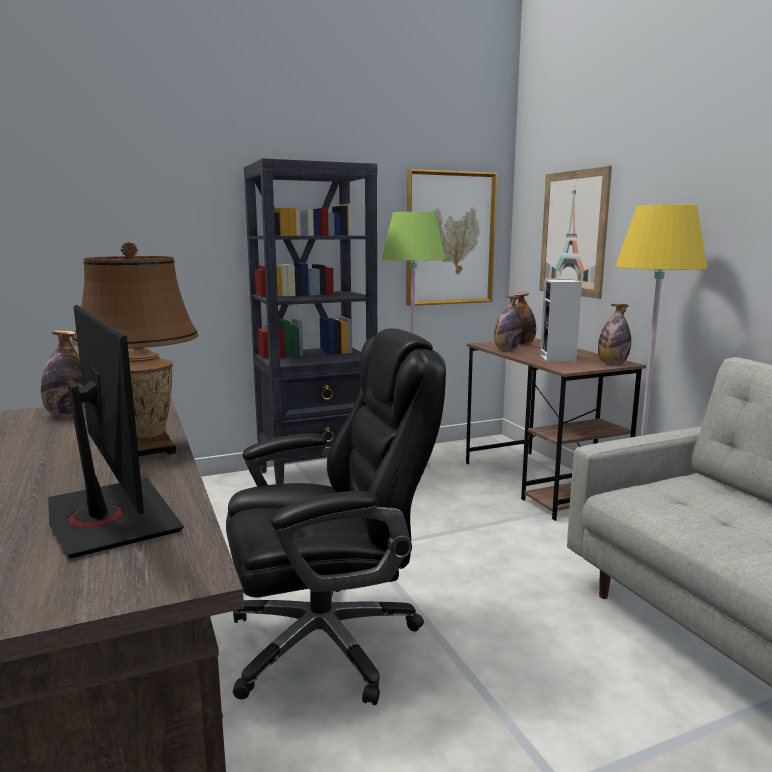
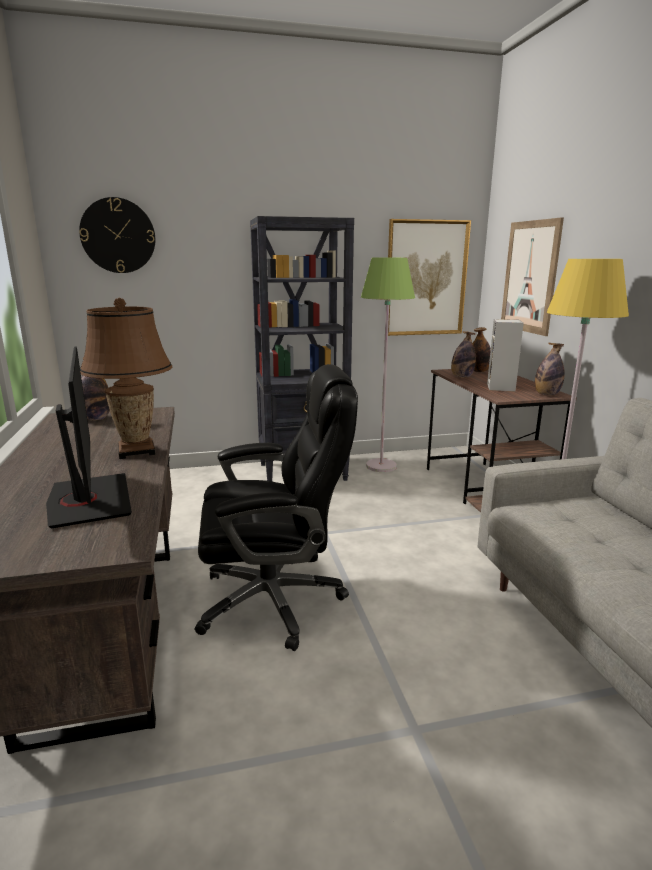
camera: 10 degrees right, 5 degrees up
(72, 183) = (118, 236): none -> wall clock

